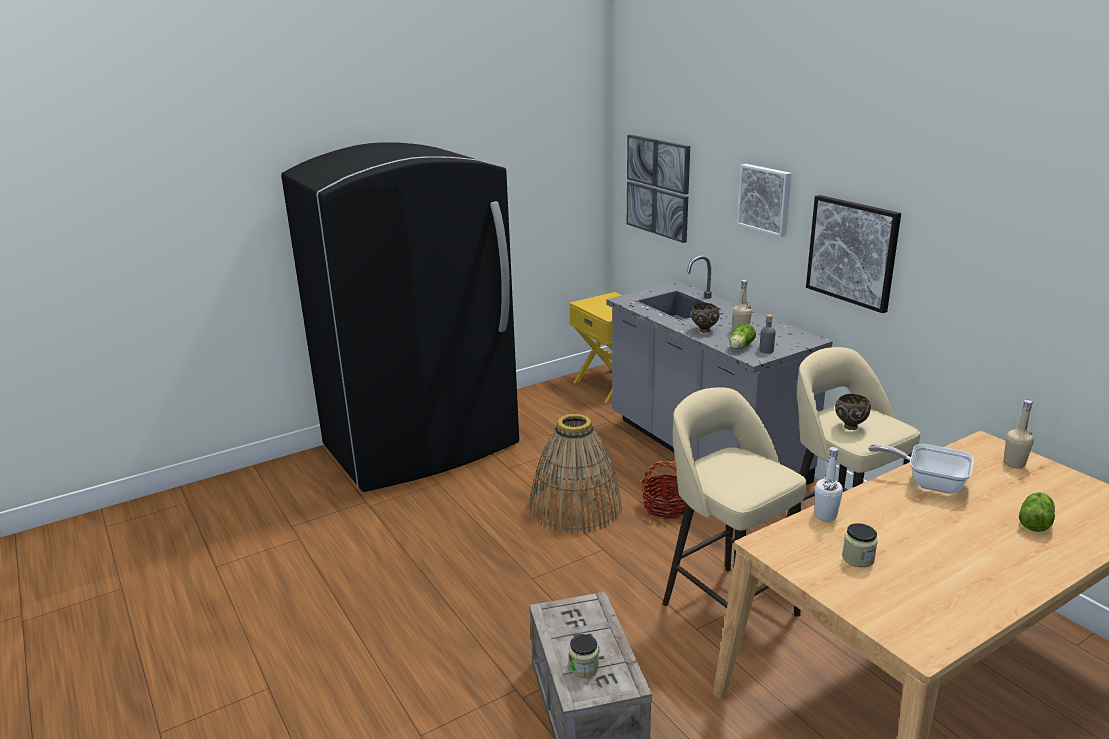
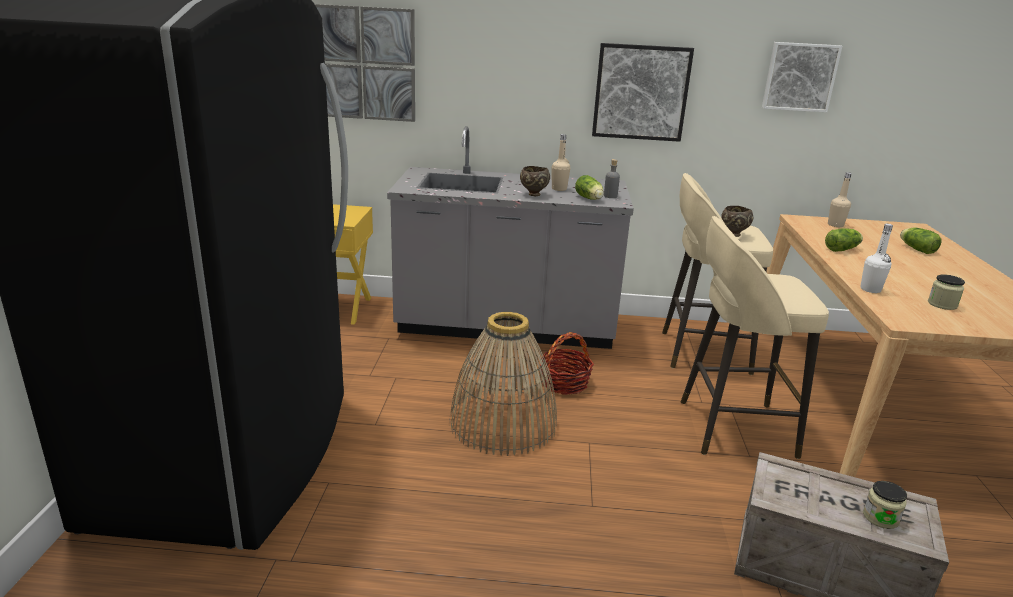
camera: 55 degrees left, 0 degrees up
(765, 199) = (531, 56): picture -> picture (799, 77)
(929, 482) = (843, 249): frying pan -> lettuce

